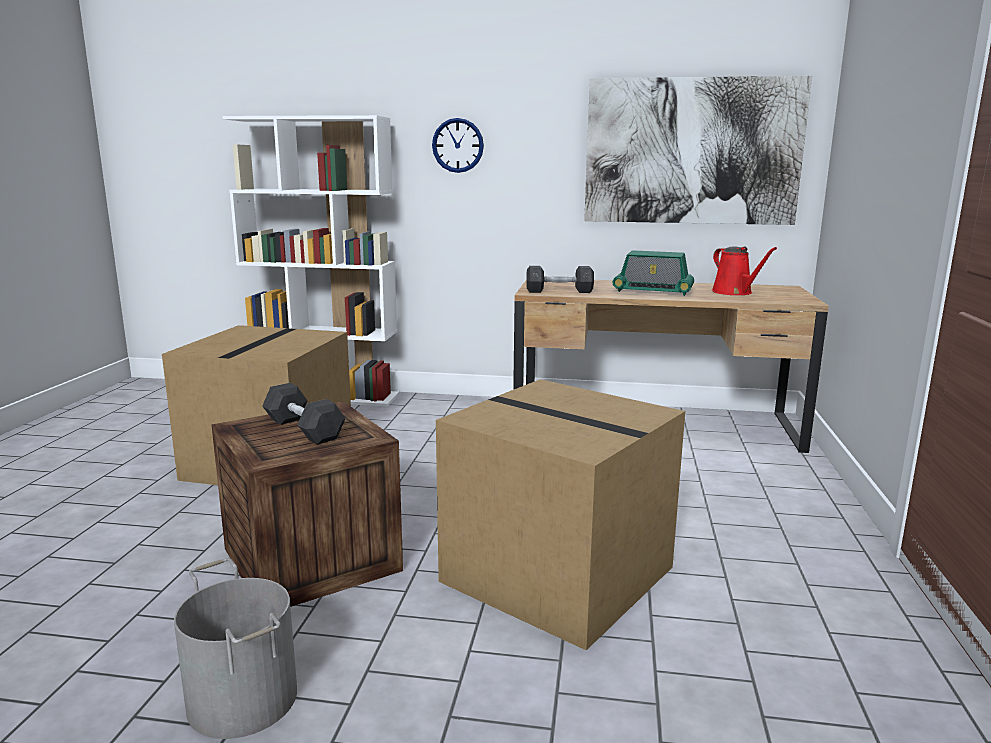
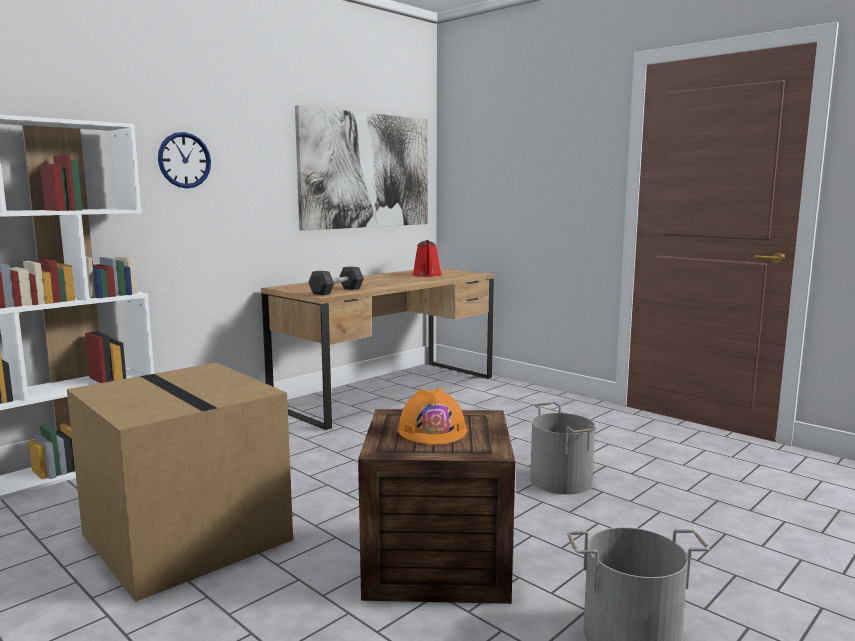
camera: 55 degrees left, 5 degrees down
(304, 429) = (432, 430): grey dumbbell -> orange hard hat
(561, 574) = (561, 480): cardboard box -> grey bucket
(653, 291) = (385, 281): radio -> none
(734, 292) = (427, 275): red watering can -> red watering can turned 75 degrees clockwise

